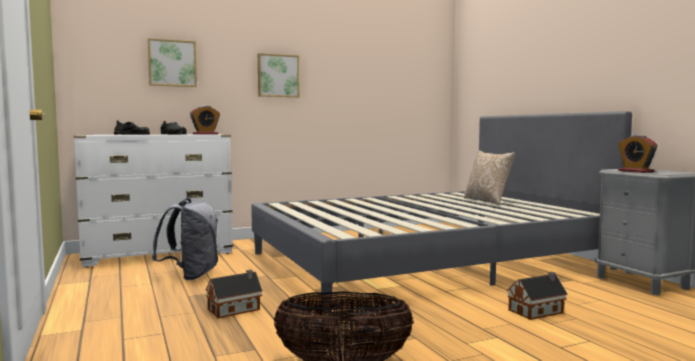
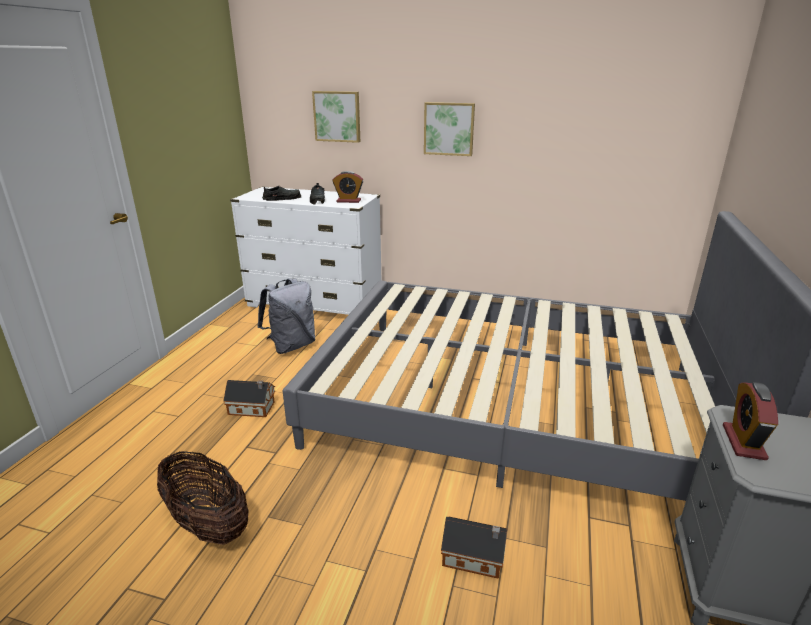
camera: 40 degrees right, 20 degrees up
(488, 201) = (637, 354): pillow -> none

